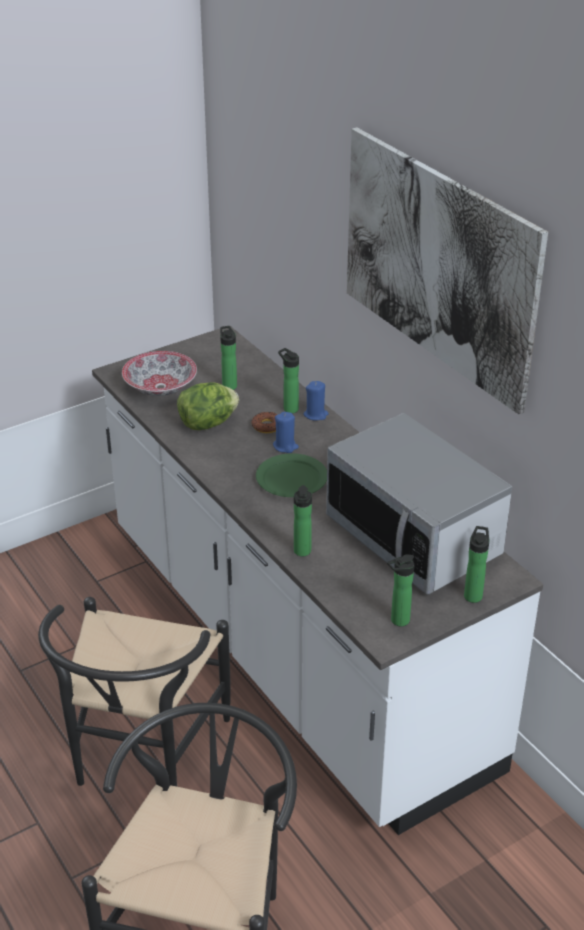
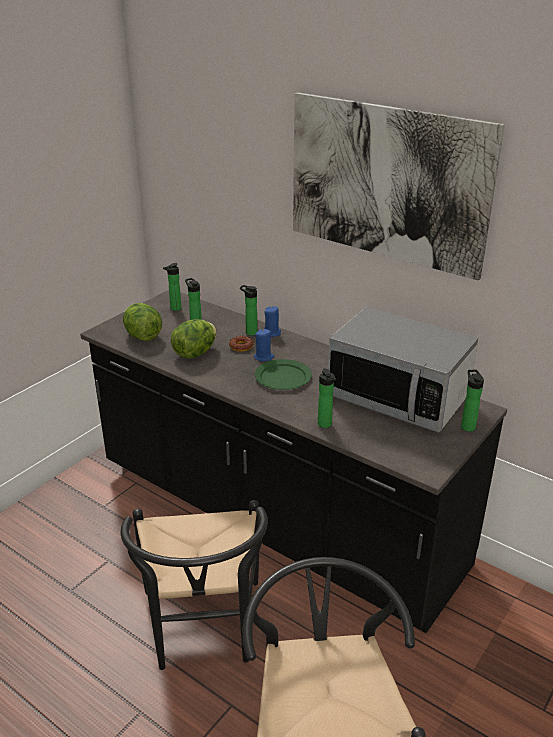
camera: 20 degrees left, 5 degrees down
(160, 387) = (142, 336): bowl -> lettuce
(291, 646) = (276, 517): white counter -> black counter
(397, 621) = (428, 456): bottle -> bottle (174, 309)

